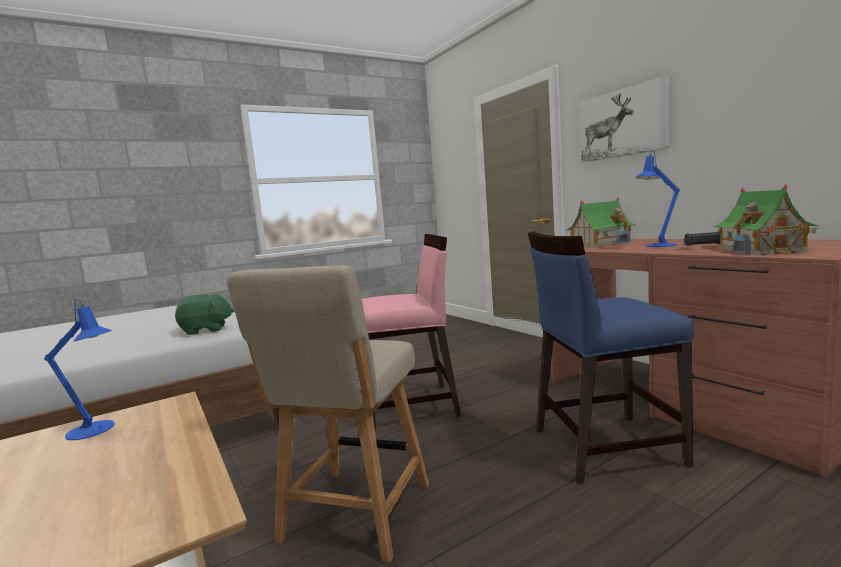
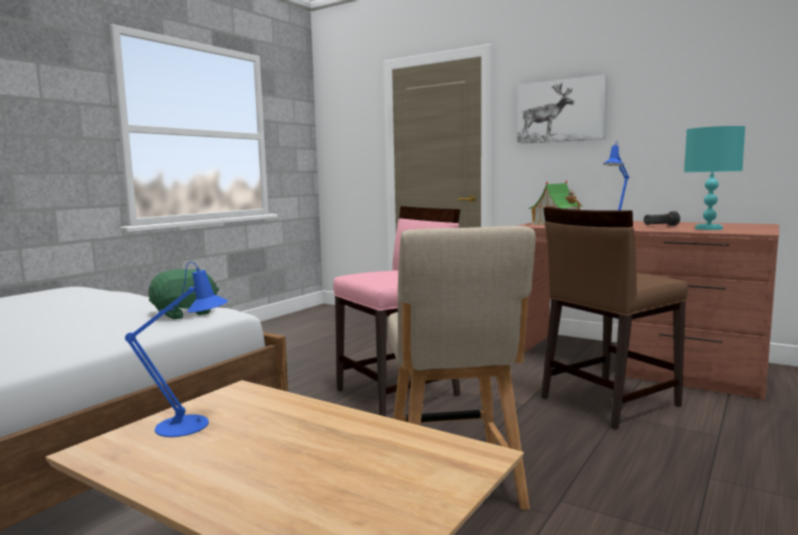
camera: 25 degrees left, 0 degrees up
(604, 446) = (607, 401): blue chair -> brown chair
(760, 249) = (709, 228): toy house -> turquoise table lamp

